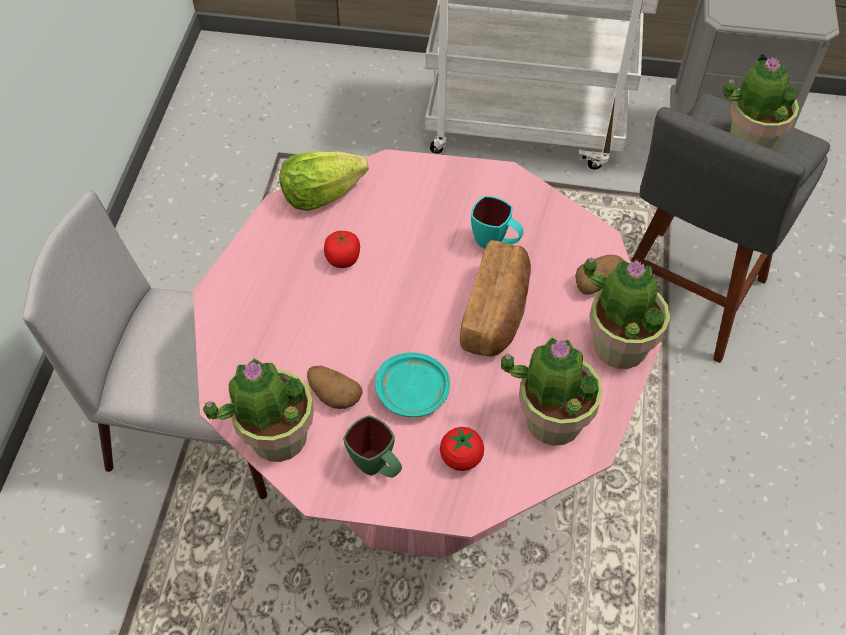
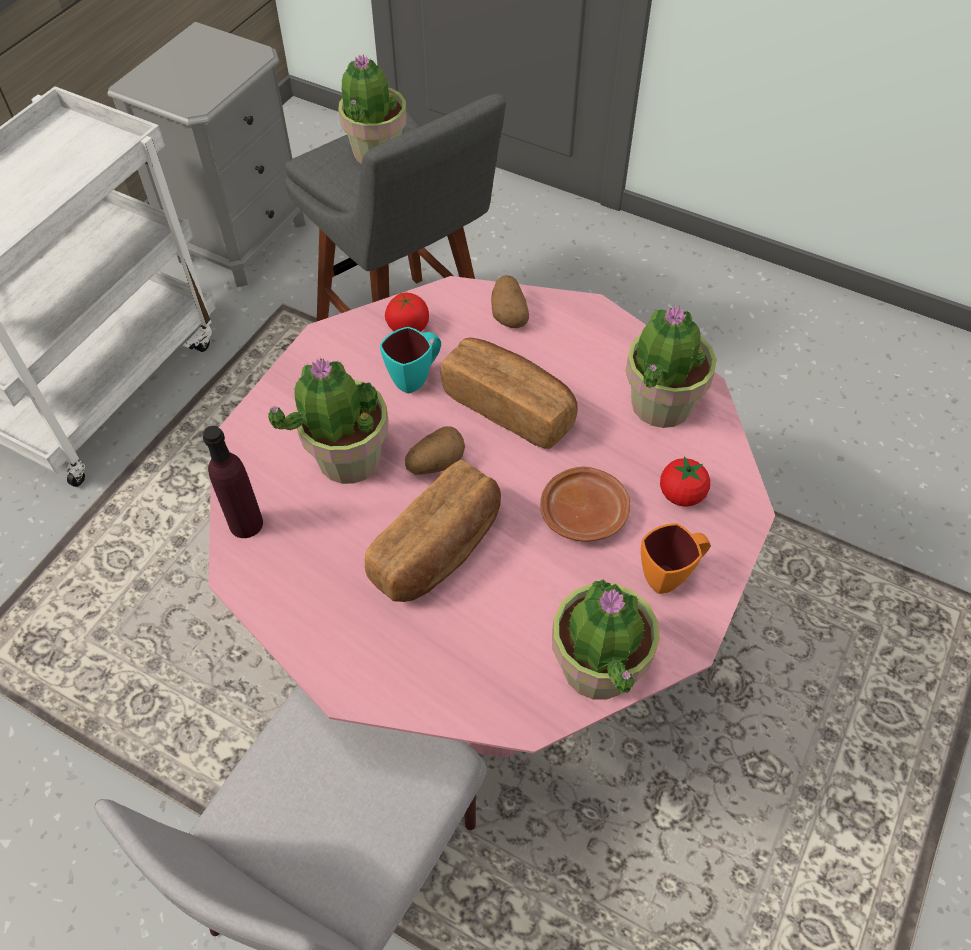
camera: 70 degrees left, 0 degrees up
(321, 195) = (246, 524): lettuce -> purple bottle
(333, 395) = (560, 592): potato -> potato (435, 463)
(342, 309) = (439, 550): none -> bread
(343, 259) = (363, 528): tomato -> tomato (408, 327)
(377, 467) = (670, 575): green mug -> orange mug
(413, 392) = (584, 512): turquoise plate -> brown plate
(619, 345) = (591, 324): potted plant -> potted plant (347, 458)

